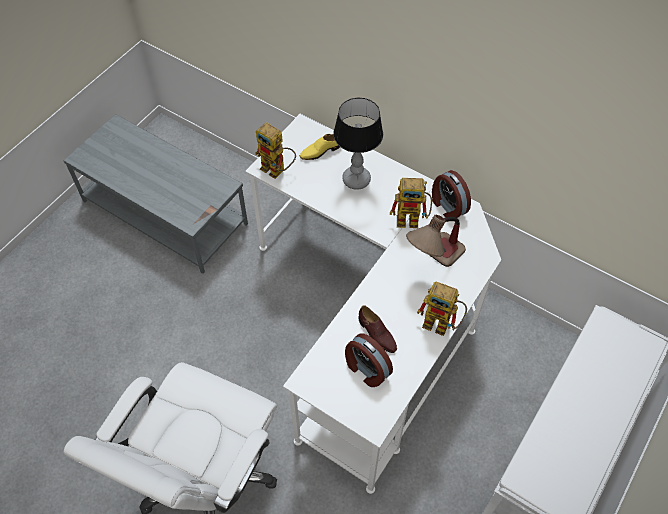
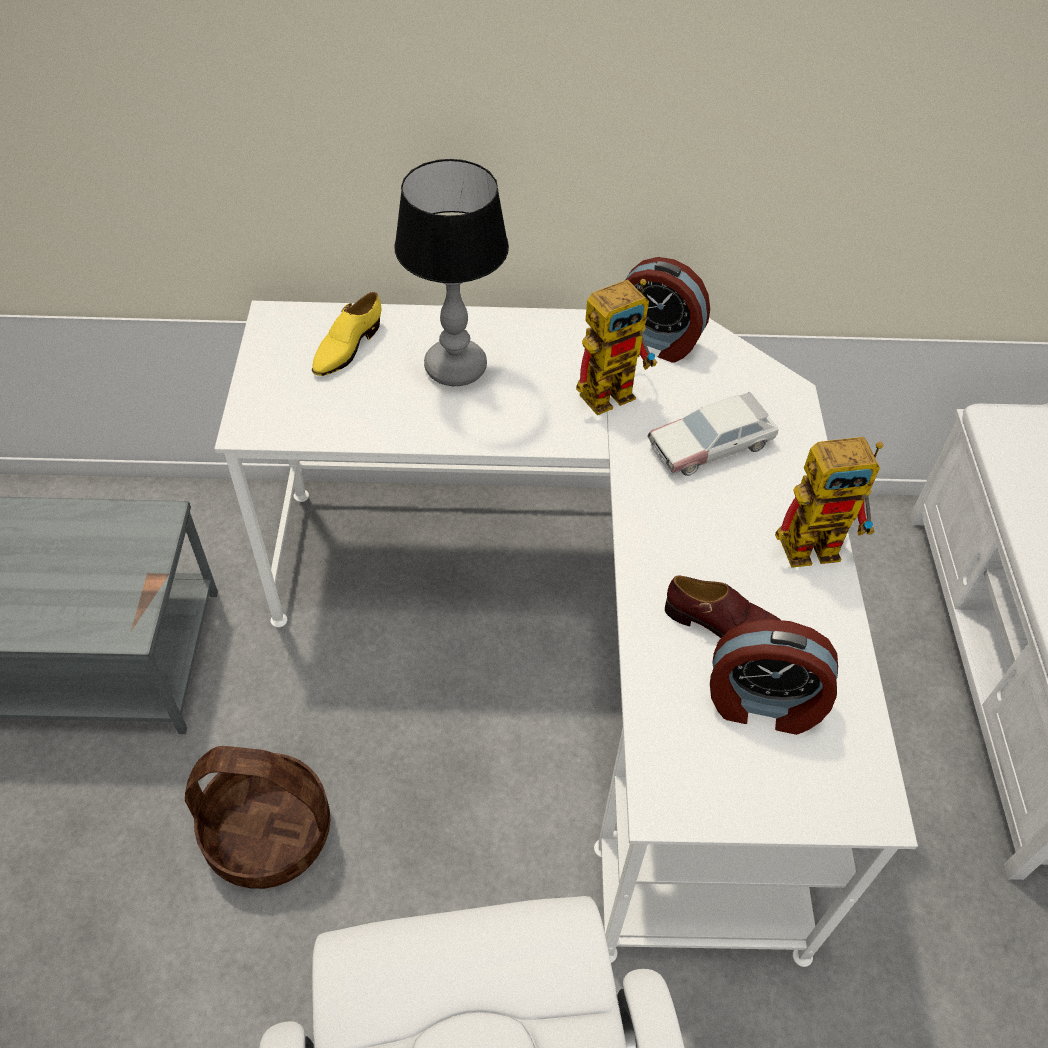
camera: 35 degrees left, 5 degrees down
(209, 326) = (270, 831): none -> basket
(277, 170) = (285, 418): toy robot -> none
(433, 262) = (711, 444): table lamp -> toy car

